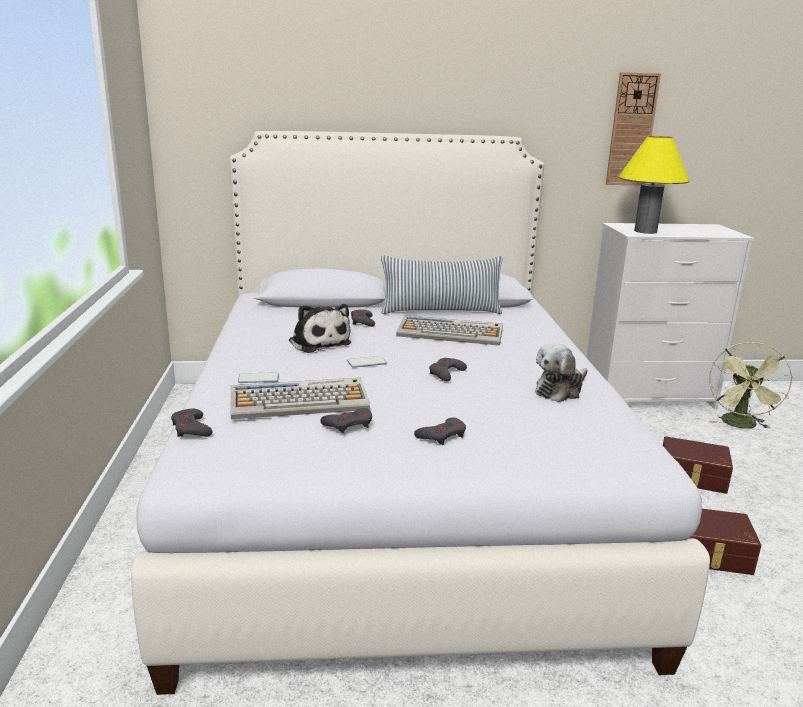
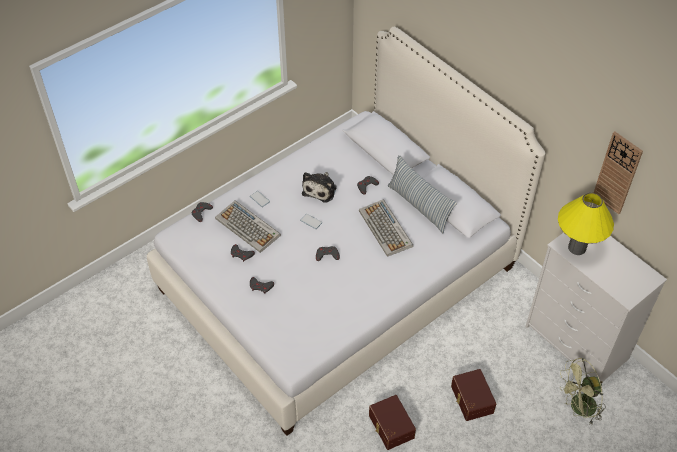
camera: 55 degrees right, 30 degrees up
(560, 390) = (347, 304): plush toy -> none

